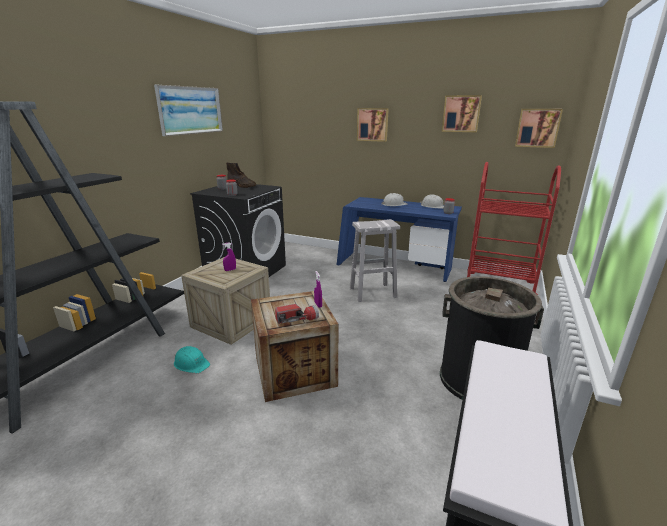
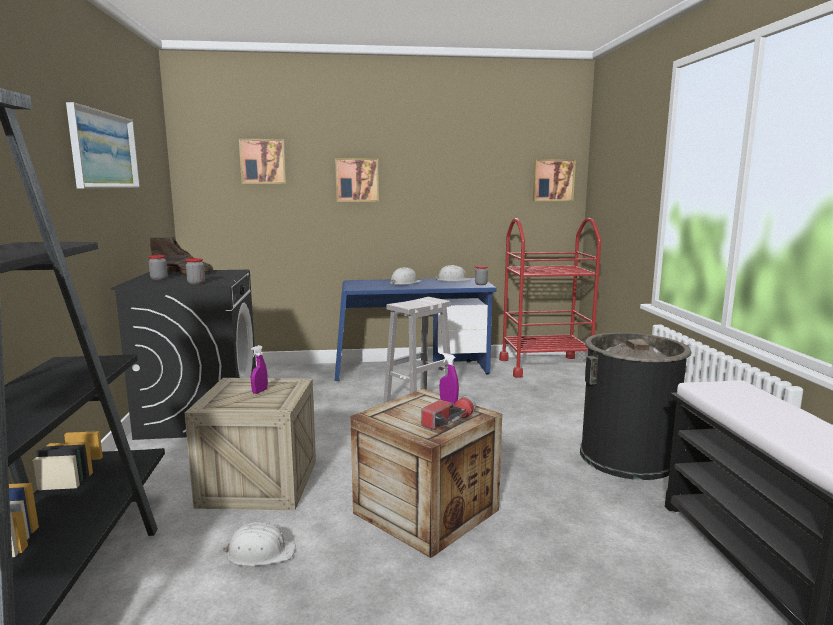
camera: 30 degrees left, 10 degrees down
(191, 363) = (260, 552): turquoise hard hat -> white hard hat
(461, 113) = (470, 165): picture -> picture (263, 161)

